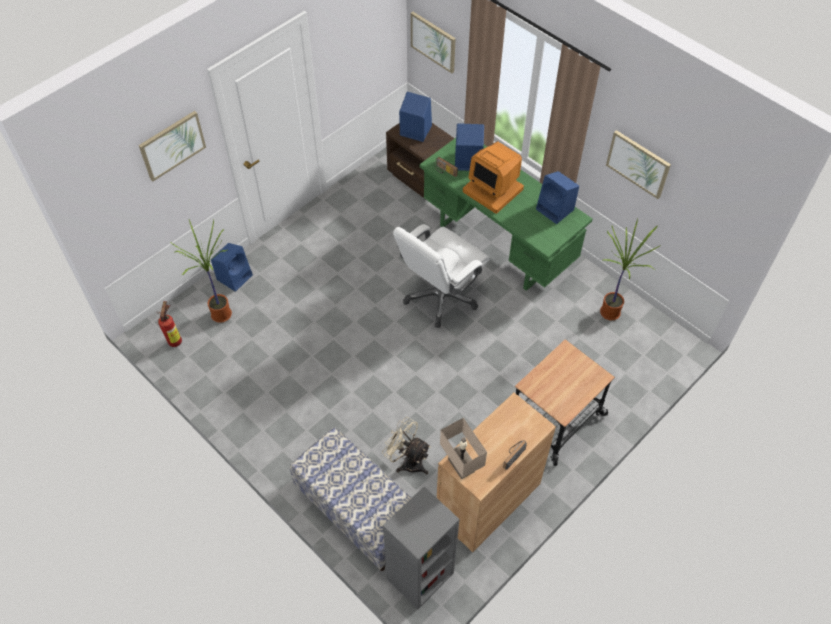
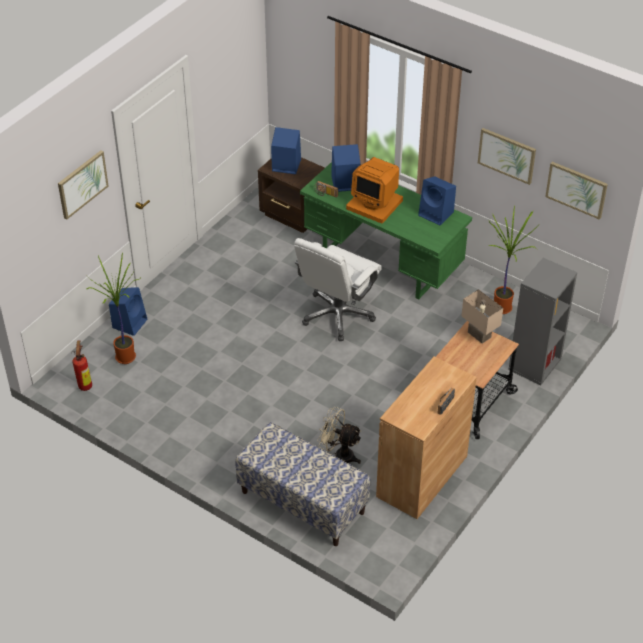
camera: 10 degrees left, 10 degrees down
(420, 576) = (373, 545): grey bookcase -> grey bookcase (535, 365)
(433, 41) = (296, 77): picture -> picture (576, 189)
(459, 465) = (399, 417): beige table lamp -> beige table lamp (478, 335)

